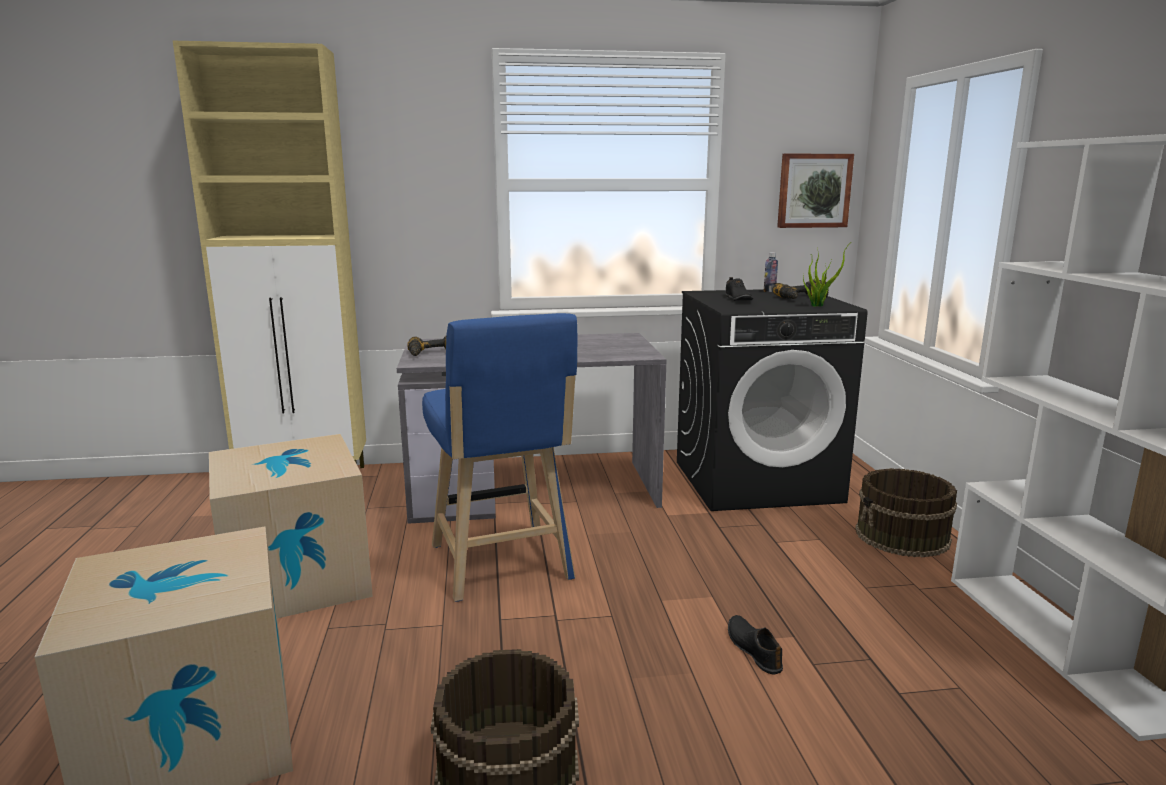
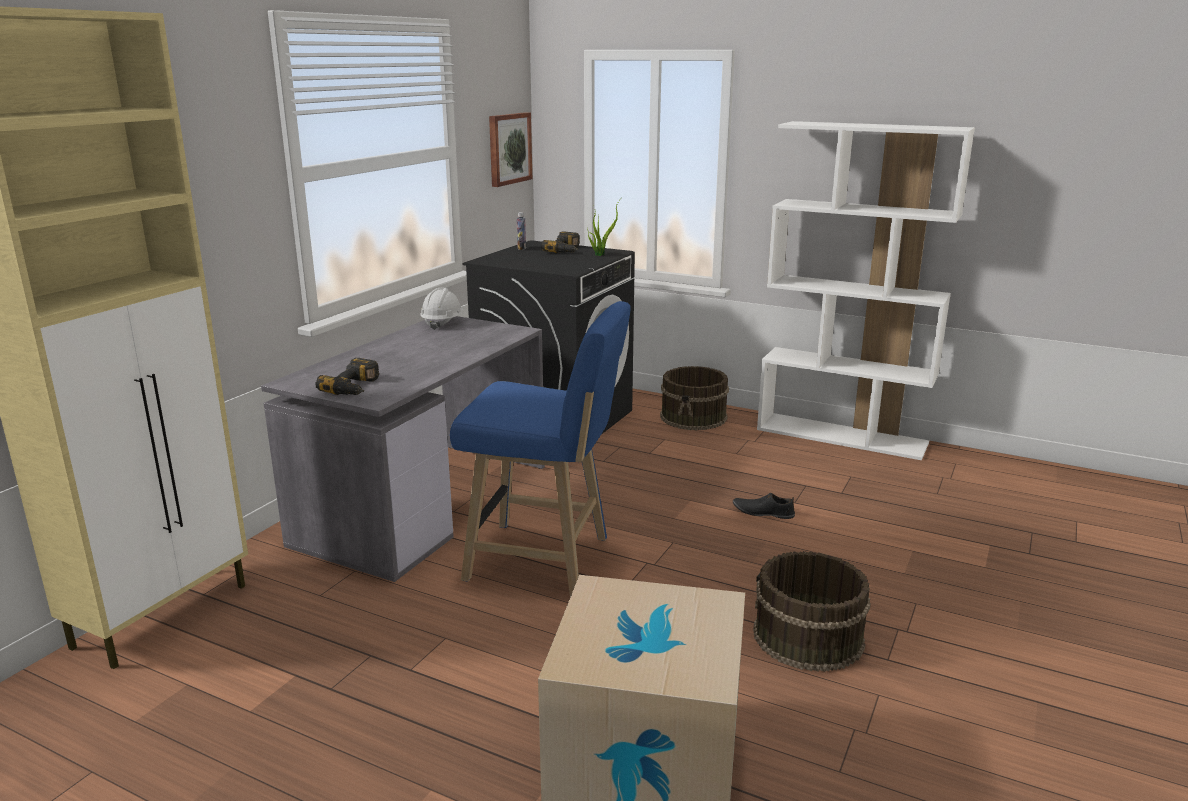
camera: 55 degrees left, 5 degrees up
(296, 580) = (427, 671): cardboard box -> none
(616, 338) = (442, 323): none -> white hard hat
(737, 299) = (535, 261): black shoe -> none

